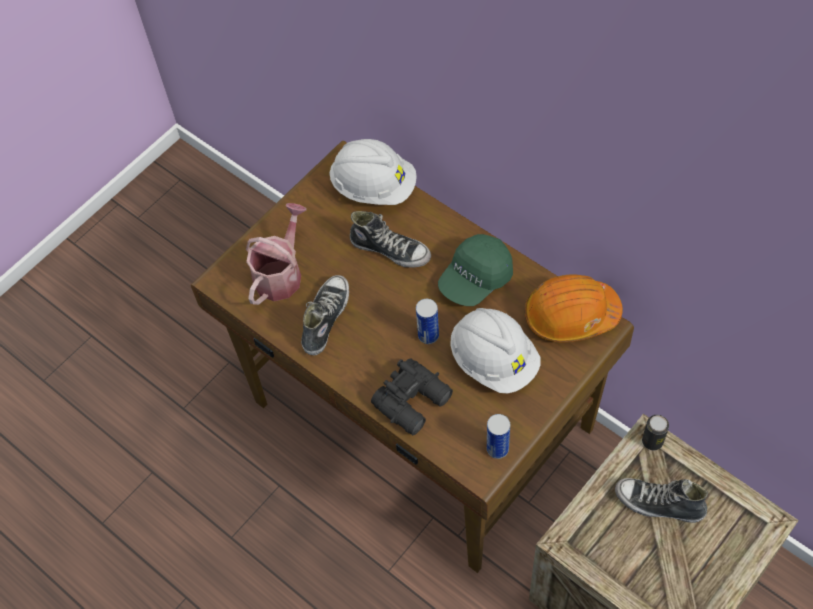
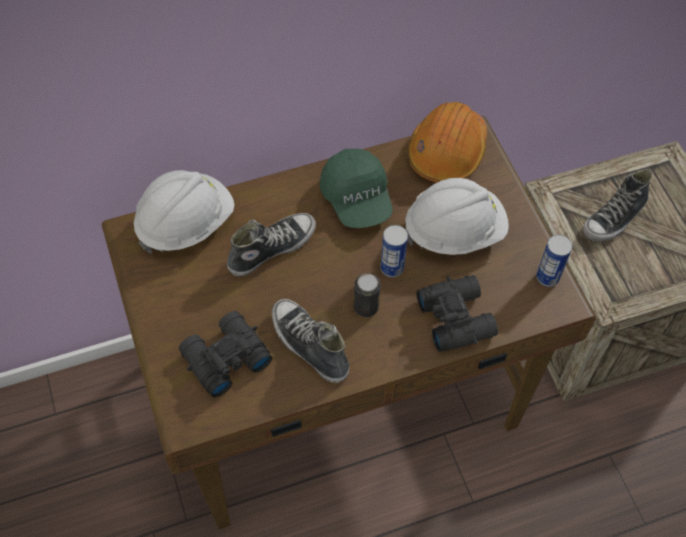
camera: 65 degrees left, 0 degrees up
(281, 273) = (224, 358): watering can -> black binoculars
(652, 441) = (555, 190): can -> can (366, 307)

